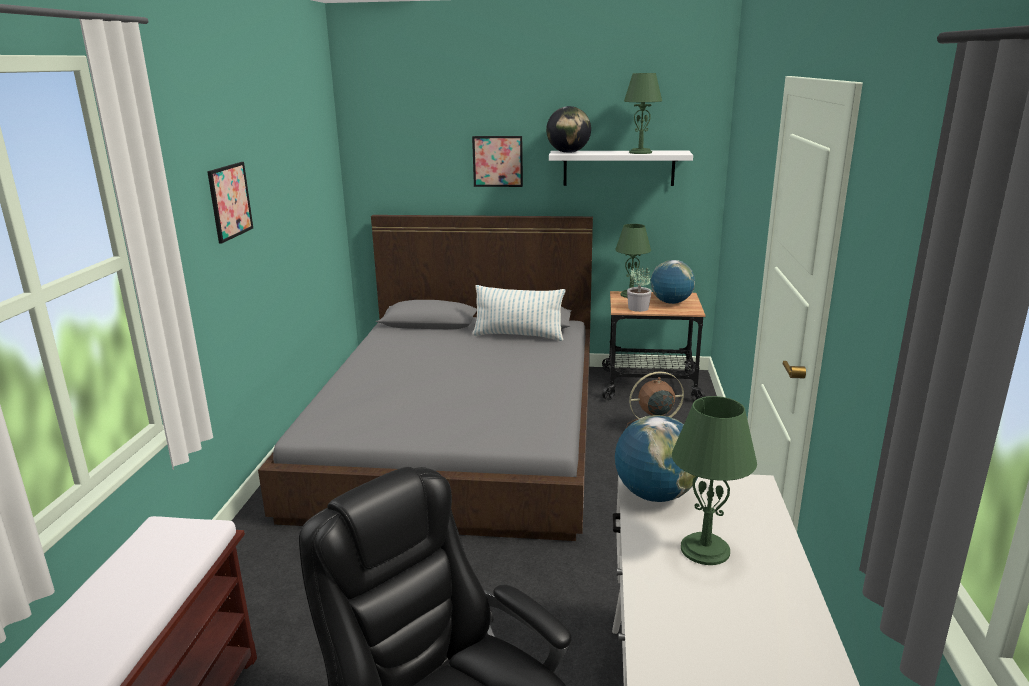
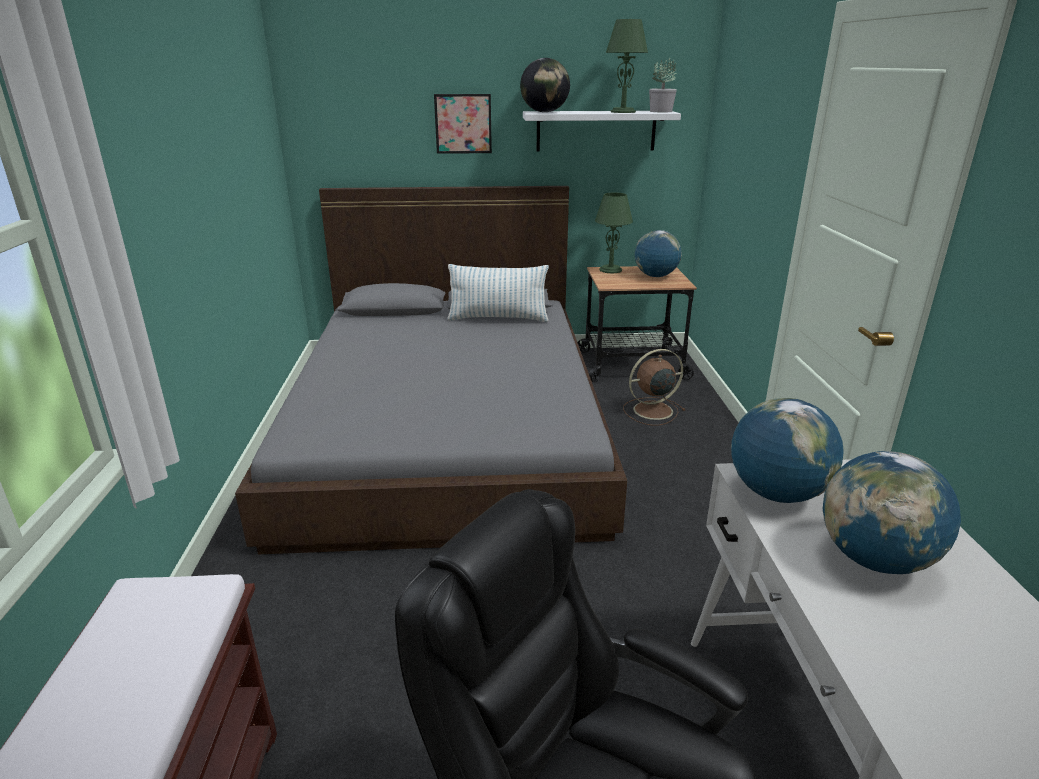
camera: 10 degrees left, 5 degrees up
(230, 201) = (166, 157): picture -> none
(638, 308) = (625, 283): potted plant -> potted plant (661, 111)
(704, 550) = (874, 560): green table lamp -> globe

